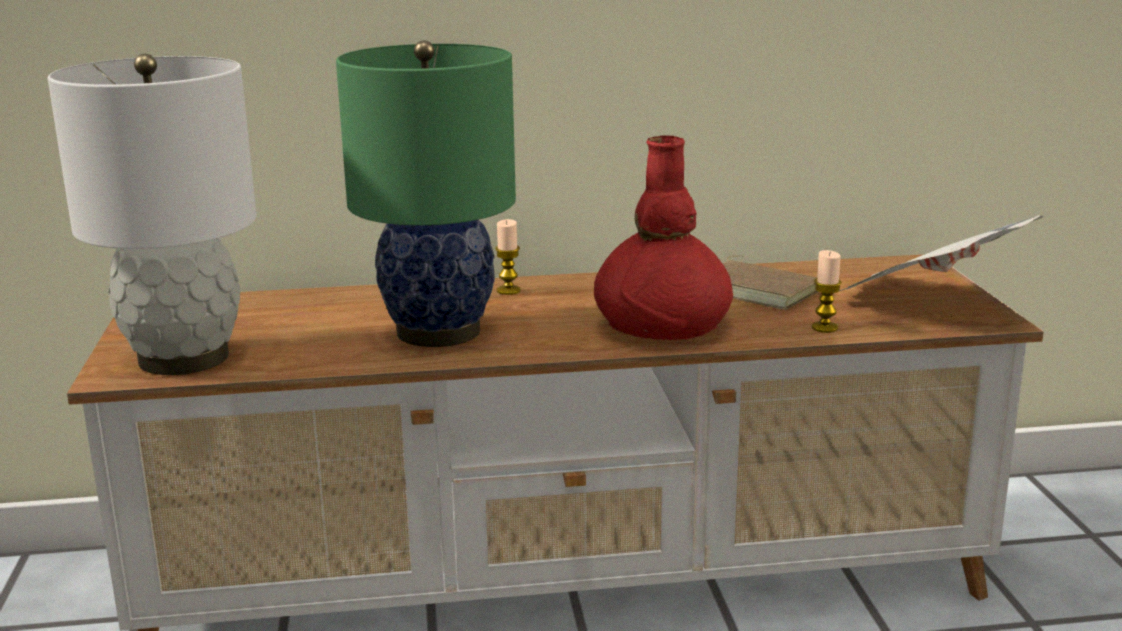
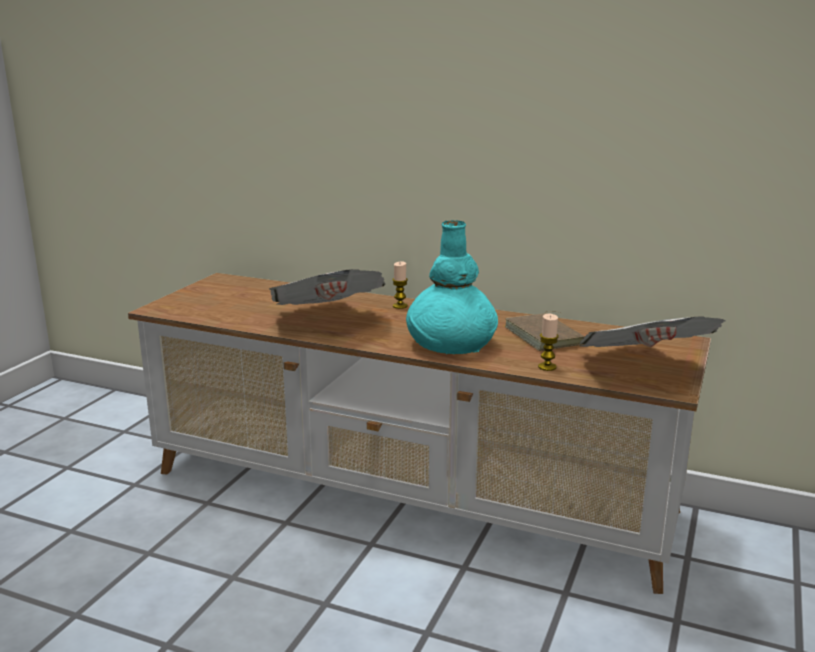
camera: 30 degrees right, 0 degrees up
(184, 358) = (196, 307): white table lamp -> none
(437, 331) = (328, 320): green table lamp -> newspaper
(661, 326) = (450, 344): red vase -> turquoise vase

